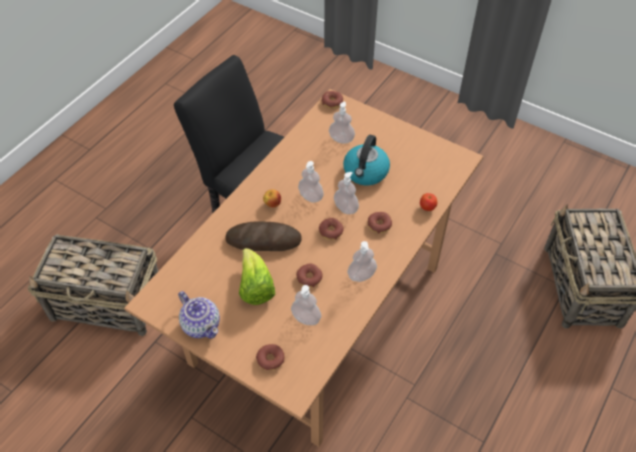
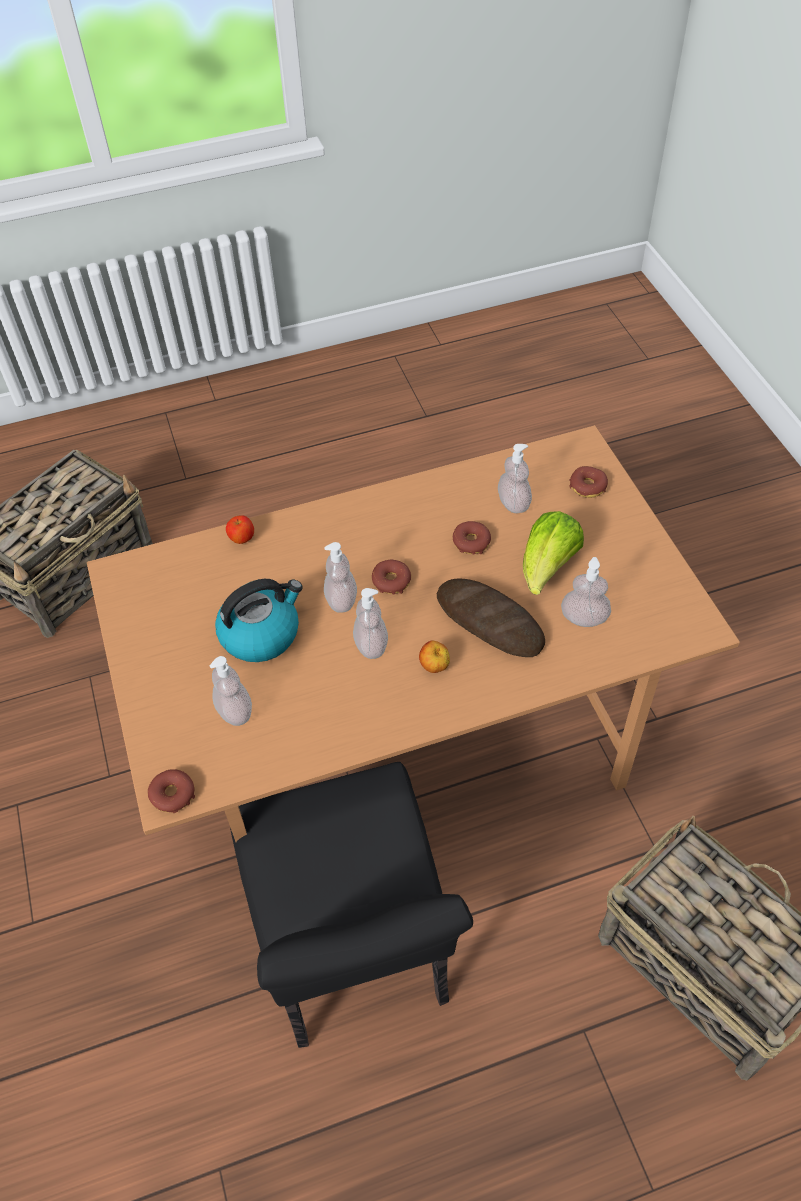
camera: 140 degrees left, 0 degrees up
(201, 324) = (646, 564): teapot -> none
(361, 275) = (406, 510): soap dispenser -> soap dispenser (584, 618)
(379, 225) = (323, 553): donut -> none

